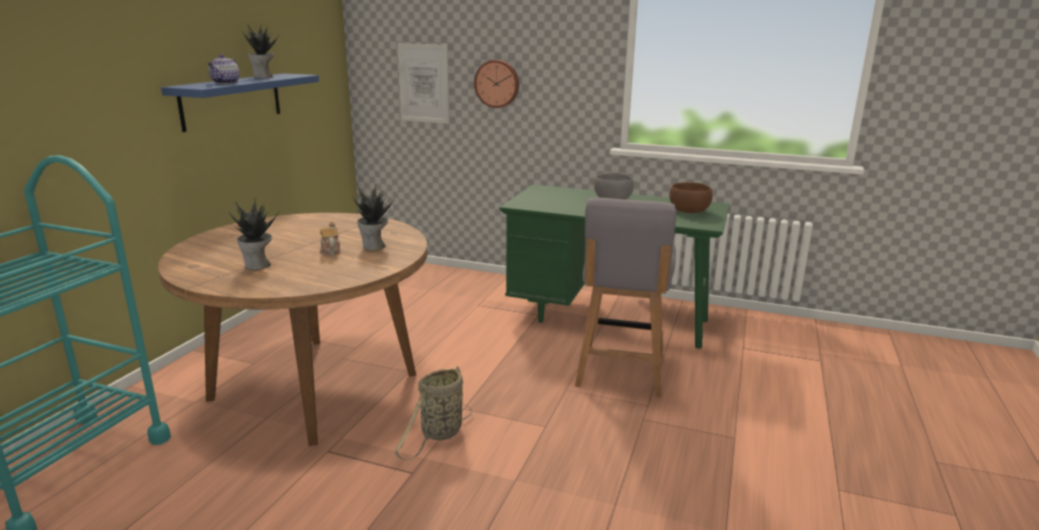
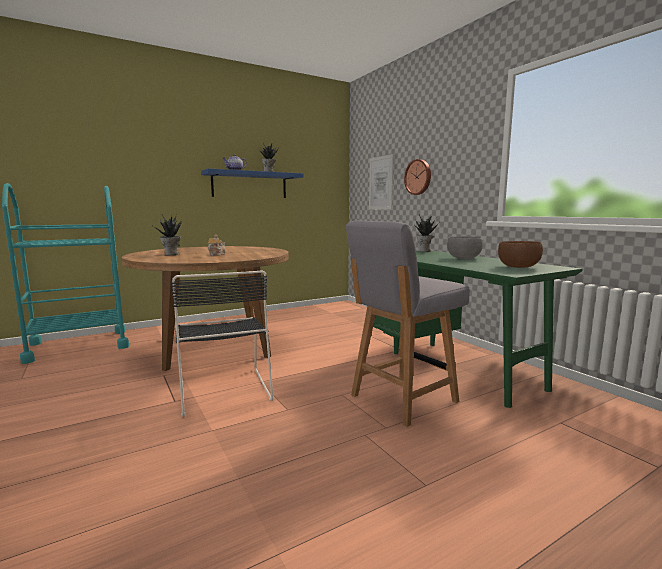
camera: 40 degrees right, 10 degrees down
(374, 246) = (240, 255): potted plant -> potted plant (424, 251)
(440, 434) = (223, 389): basket -> black chair

